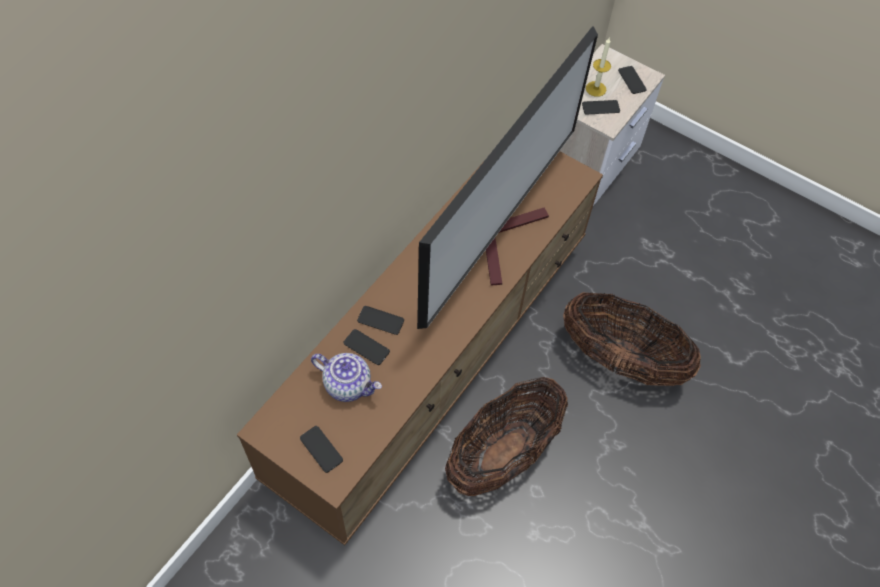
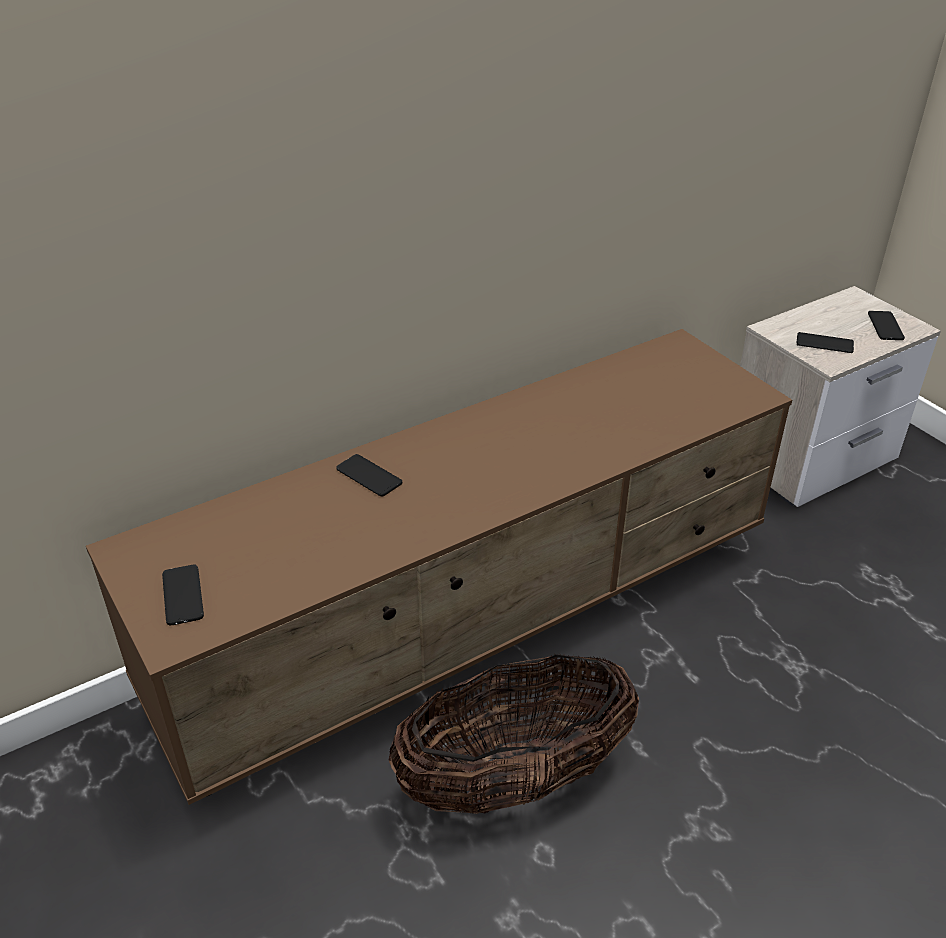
camera: 25 degrees right, 20 degrees down
(348, 384) = (275, 533): teapot -> none
(366, 347) = (329, 499): phone -> none
(504, 236) = (604, 431): television -> none
(596, 89) = (825, 324): candle -> none
(621, 360) = (768, 710): basket -> none

